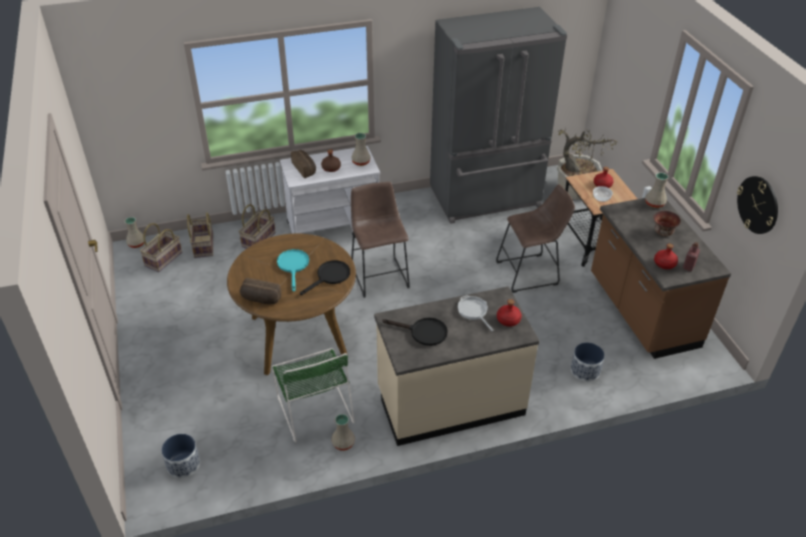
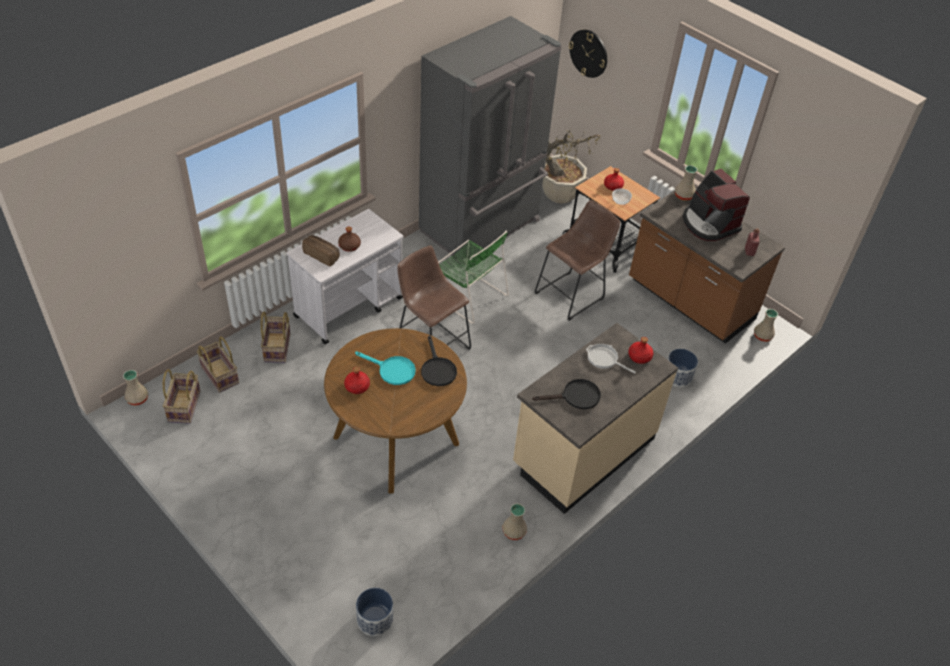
camera: 30 degrees left, 5 degrees up
(260, 299) = (386, 418): bread -> none
(293, 266) = (392, 370): turquoise frying pan -> turquoise frying pan turned 150 degrees clockwise
(314, 407) = (462, 507): green chair -> green chair (467, 295)
(330, 277) = (437, 369): black frying pan -> black frying pan turned 150 degrees clockwise
(360, 162) = (375, 230): beige vase -> beige vase (762, 336)
(663, 232) = (709, 223): bowl -> coffee machine
(664, 263) = (729, 255): red bottle -> red bottle (357, 386)
(758, 204) = (798, 179): wall clock -> wall clock (588, 53)

